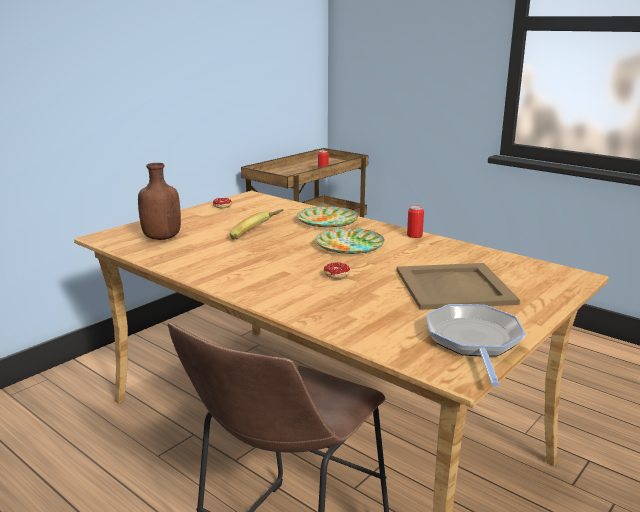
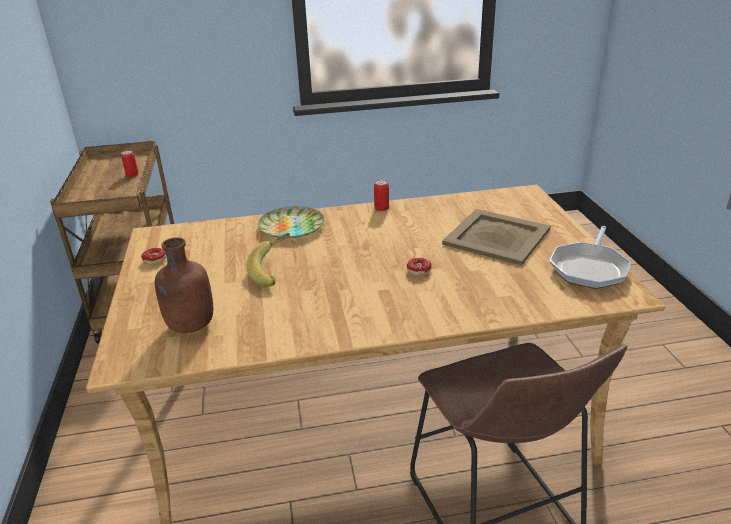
camera: 50 degrees left, 10 degrees up
(350, 246) = (364, 240): plate -> none
(474, 341) = (589, 268): frying pan -> frying pan turned 105 degrees counterclockwise

